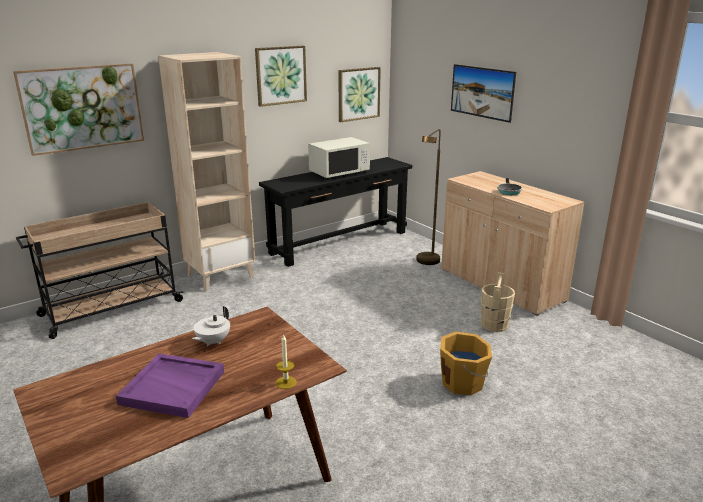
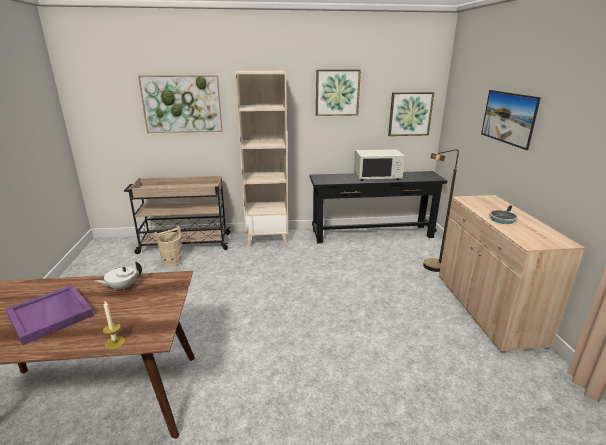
camera: 30 degrees right, 0 degrees up
(463, 383) = (366, 395): orange bucket -> none
(494, 324) = (447, 346): beige bucket -> beige bucket (172, 261)

